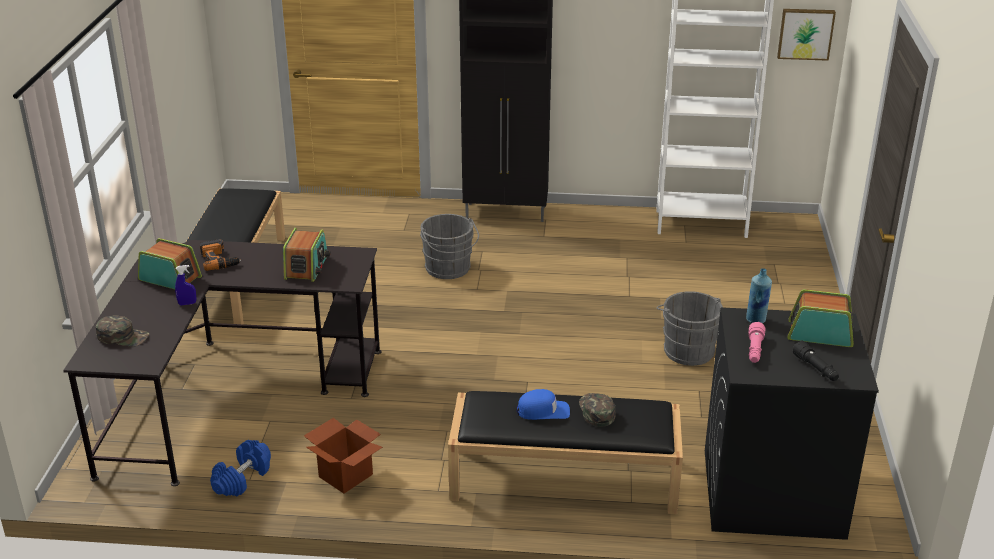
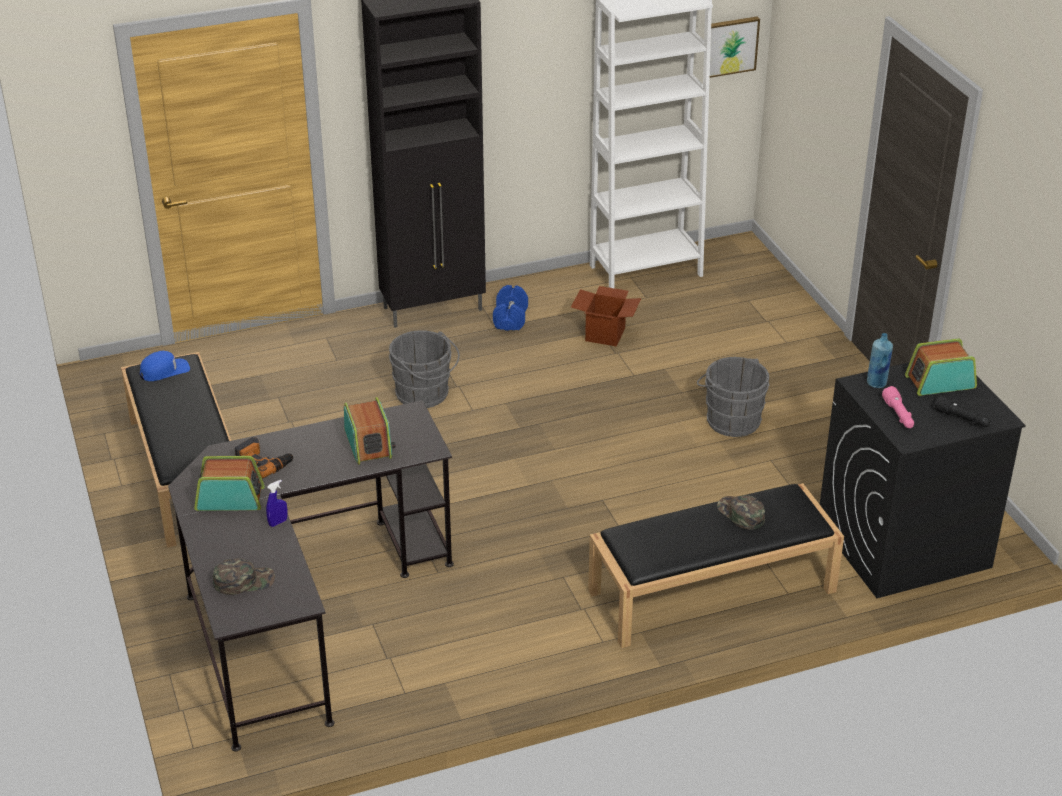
camera: 25 degrees left, 5 degrees up
(242, 479) = (397, 695): blue dumbbell -> blue dumbbell (510, 318)
(345, 476) = (500, 656): cardboard box -> cardboard box (605, 334)
(543, 411) = (692, 529): blue cap -> blue cap (164, 371)

